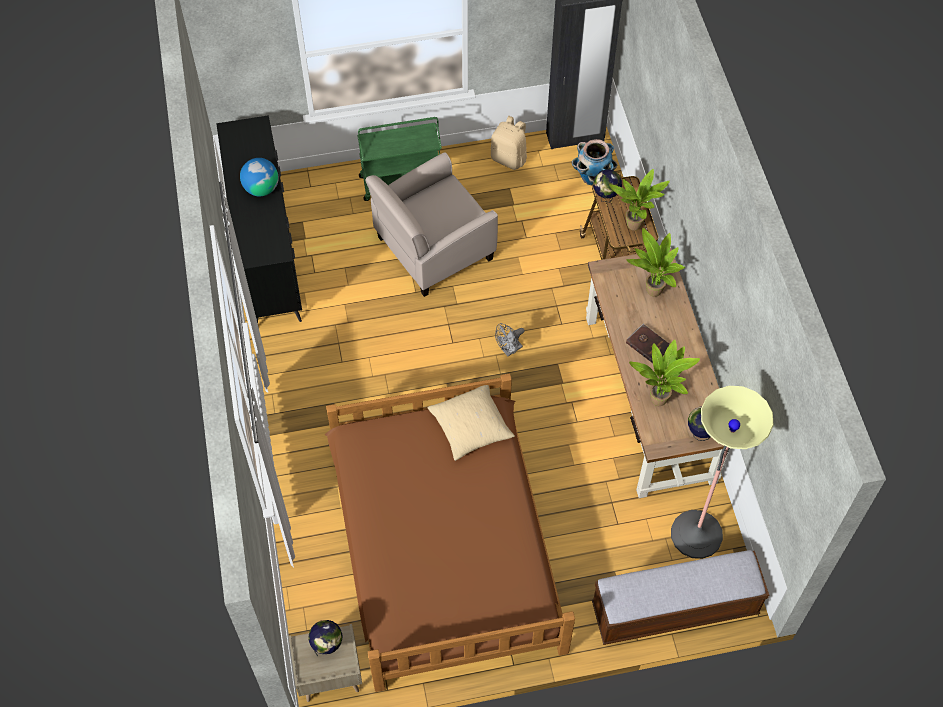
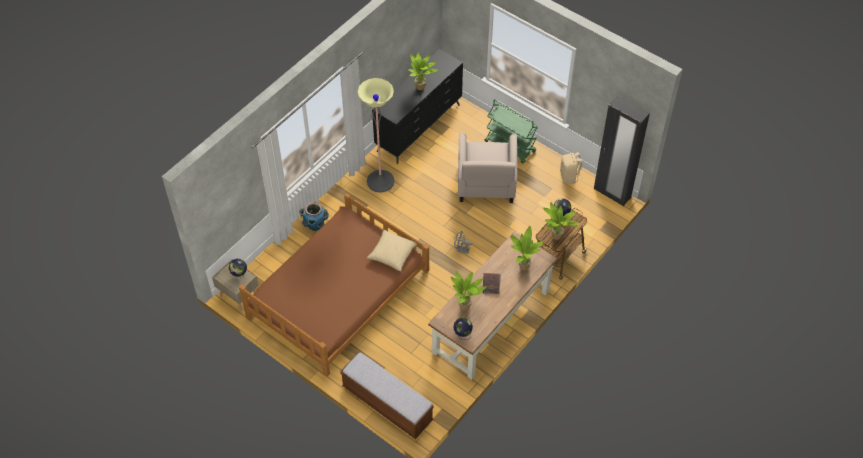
camera: 50 degrees right, 5 degrees down
(261, 188) = (421, 87): globe -> potted plant
(433, 249) = (486, 184): beige armchair -> beige armchair turned 105 degrees counterclockwise
(592, 177) = (595, 216): planter -> planter (315, 225)
(696, 534) = (435, 388): floor lamp -> floor lamp (380, 181)

